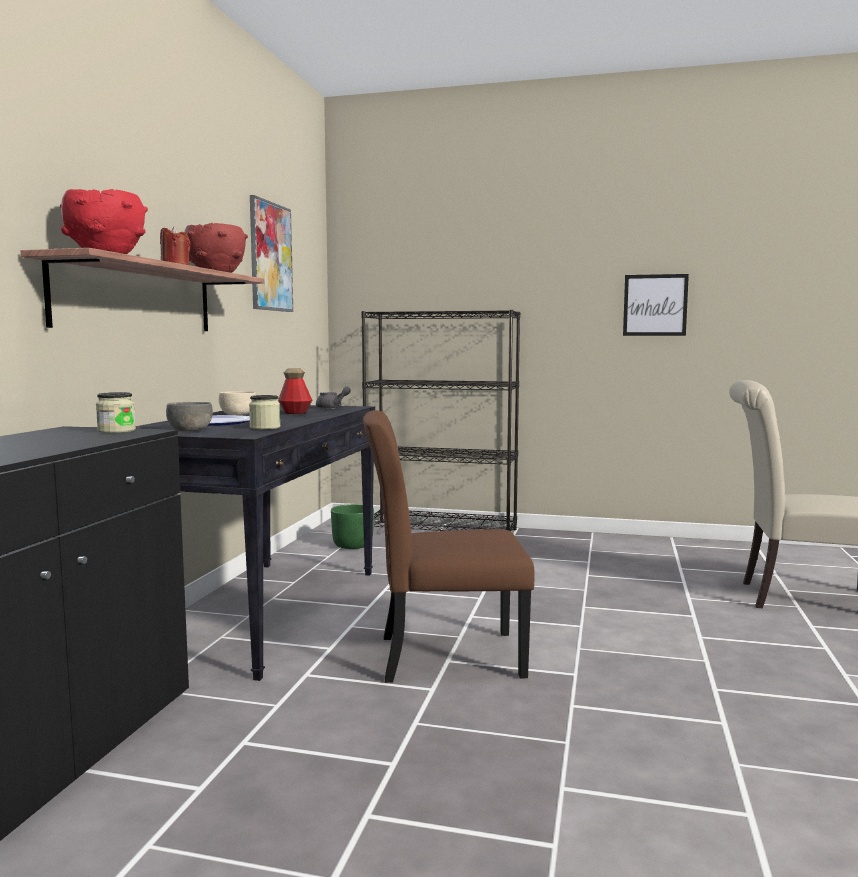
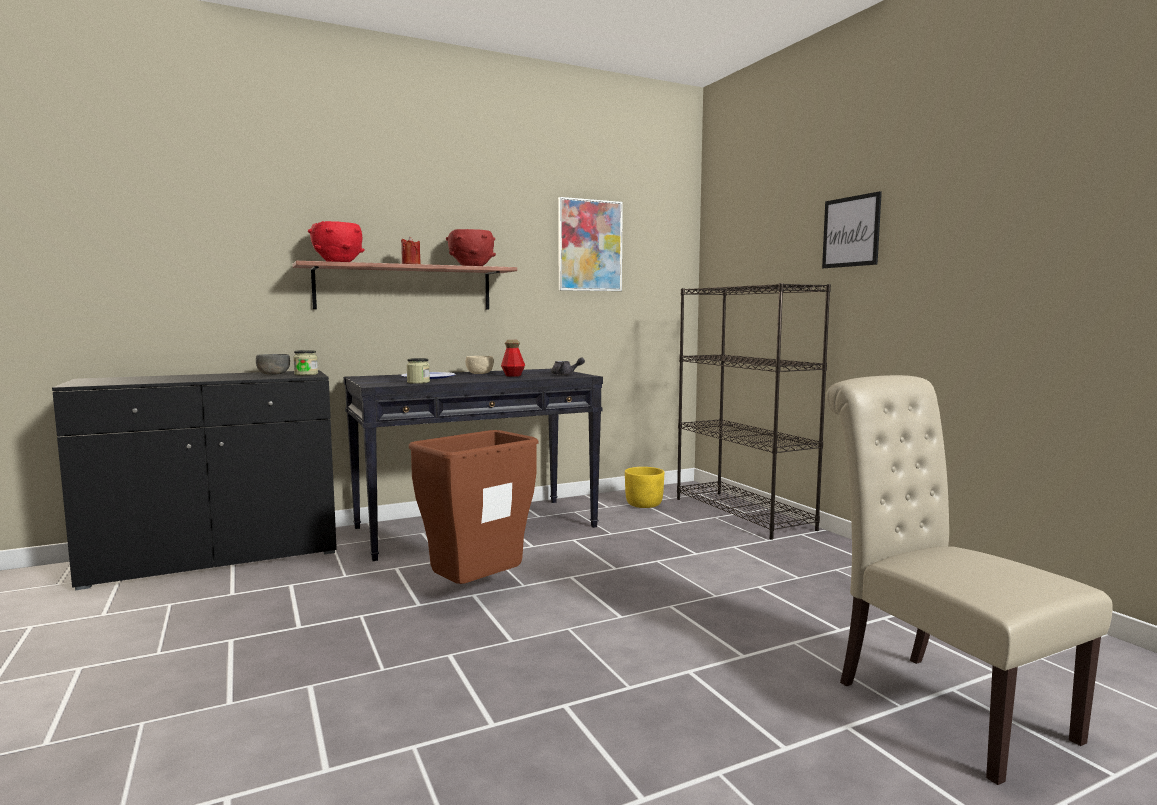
camera: 50 degrees right, 0 degrees up
(189, 430) = (382, 379): grey bowl -> grey bowl (273, 374)
(352, 545) = (644, 504): green planter -> yellow planter
(443, 656) = (478, 591): brown chair -> brown trash can
(655, 305) = (978, 270): picture -> picture (851, 231)

